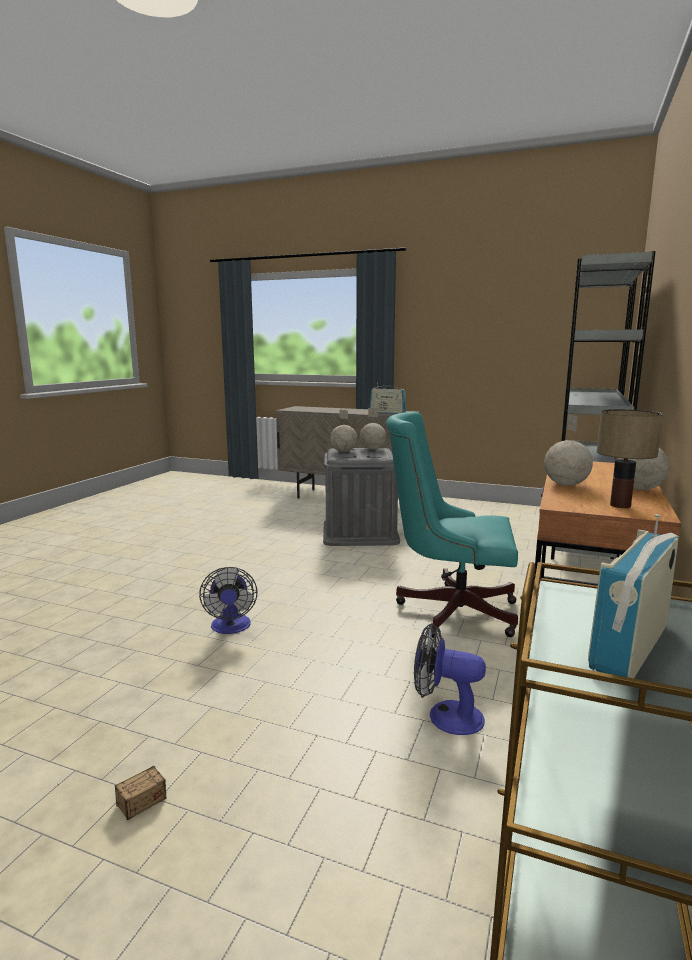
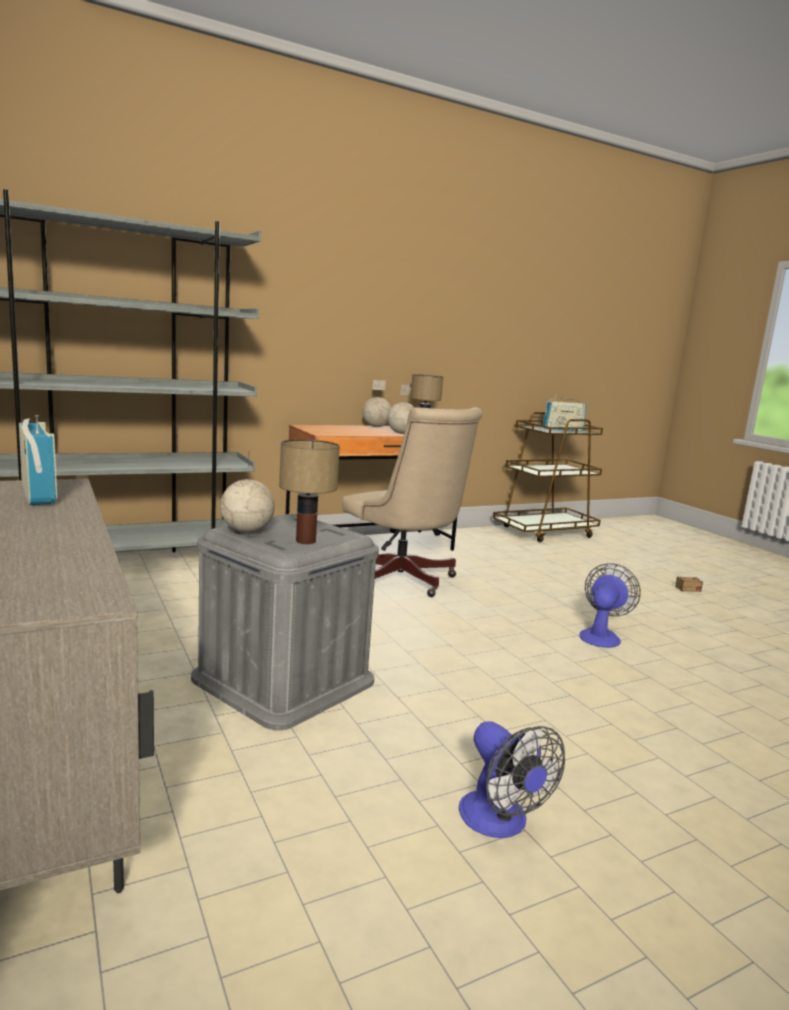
camera: 140 degrees left, 0 degrees up
(343, 451) = (304, 541): globe -> table lamp
(446, 715) = (509, 559): fan -> fan (500, 822)
(450, 610) = (403, 580): turquoise office chair -> beige office chair

